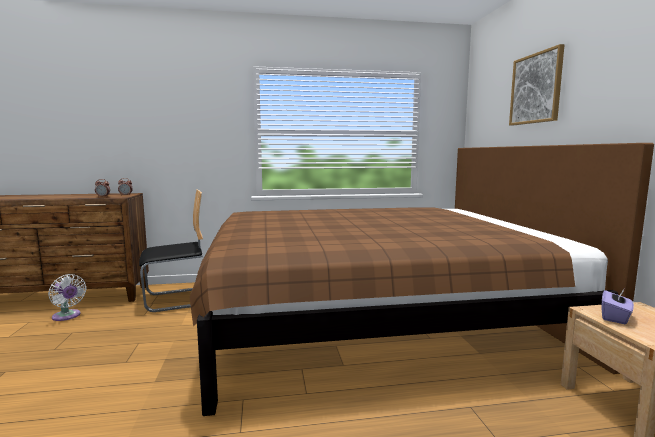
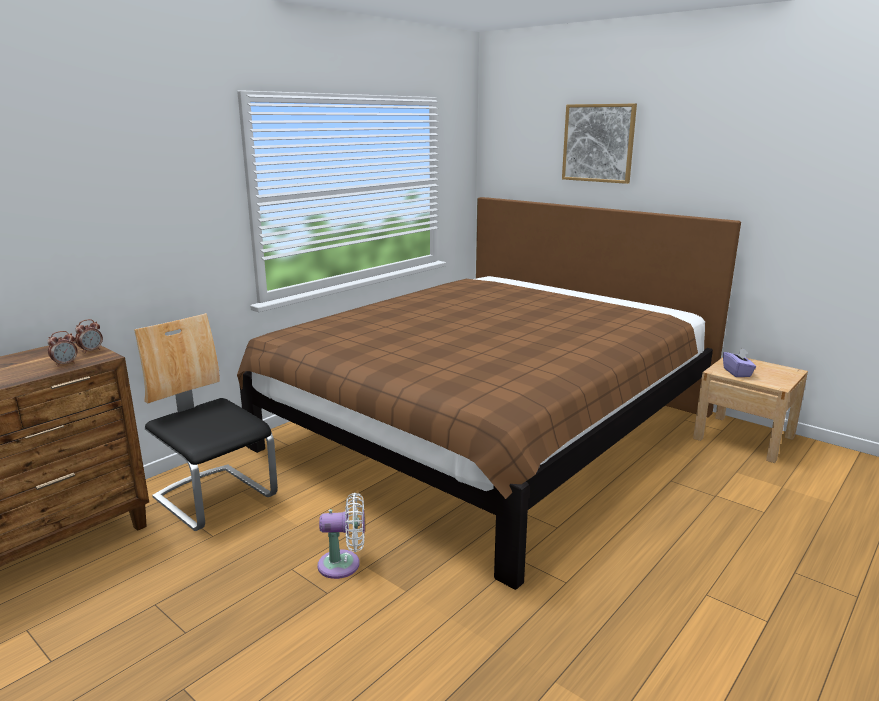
camera: 40 degrees left, 10 degrees up
(67, 316) = (82, 592): white fan -> white fan (344, 564)
(178, 299) = (215, 497): chair -> chair turned 75 degrees counterclockwise

